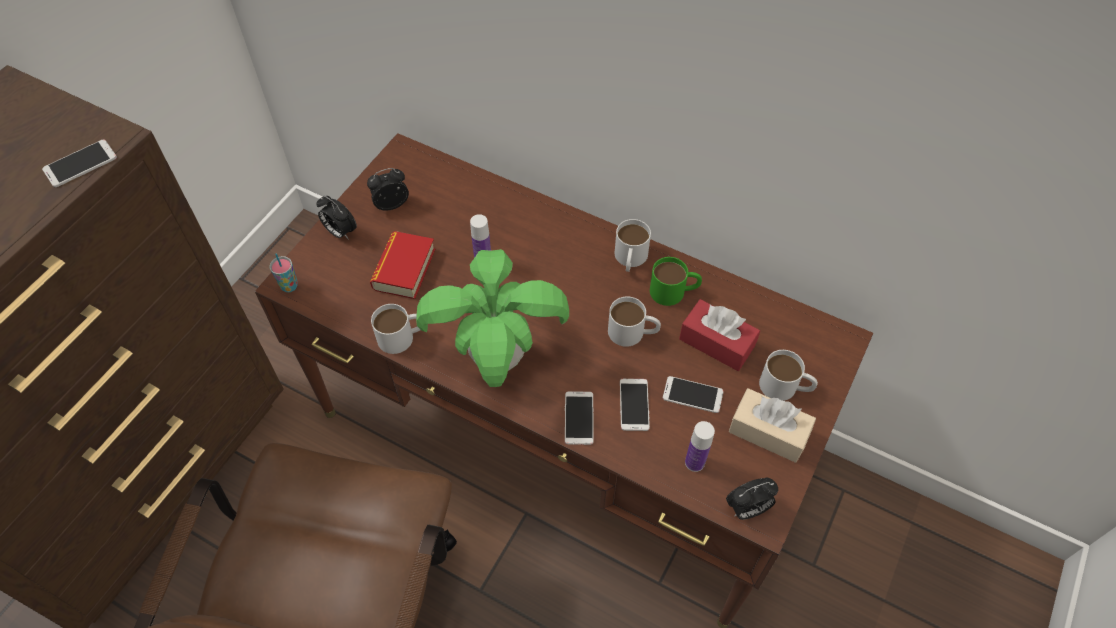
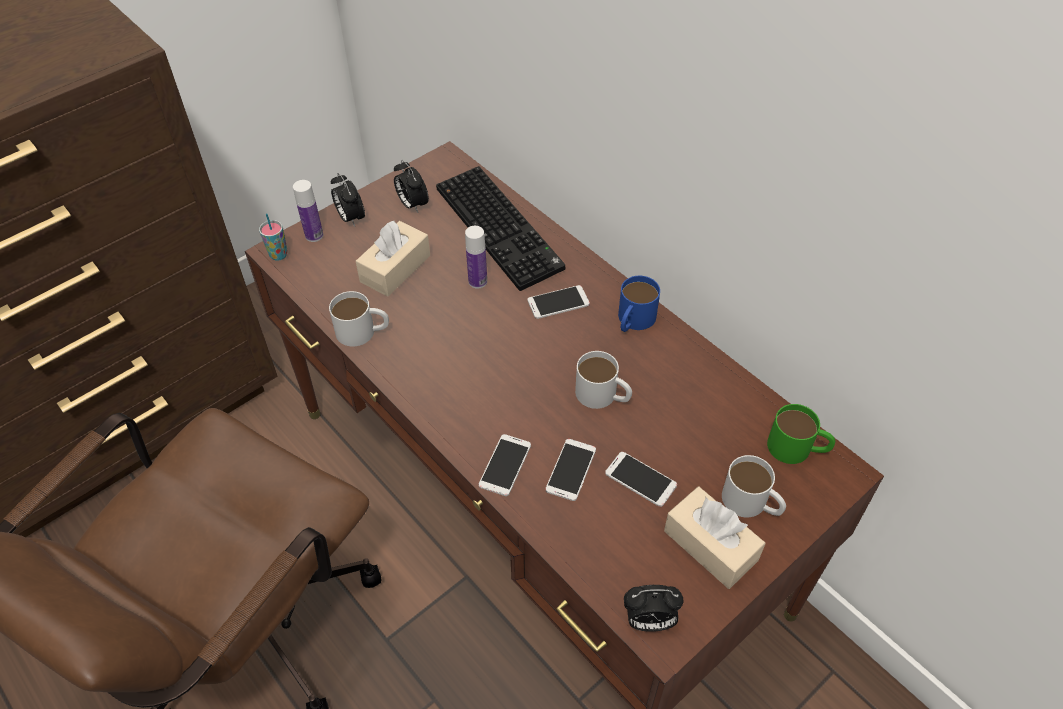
camera: 20 degrees right, 5 degrees down
(80, 164) = (87, 63): phone -> phone (558, 302)
(391, 204) = (412, 204): alarm clock -> alarm clock turned 120 degrees counterclockwise
(404, 269) = (395, 268): book -> beige tissue box
(482, 205) = (502, 228): none -> keyboard
(498, 357) = (449, 379): potted plant -> none
(630, 259) = (633, 321): white mug -> blue mug
(674, 291) = (667, 366): green mug -> green mug (797, 448)
(694, 462) = (611, 551): bottle -> bottle (314, 235)
(716, 342) = (692, 433): red tissue box -> none

